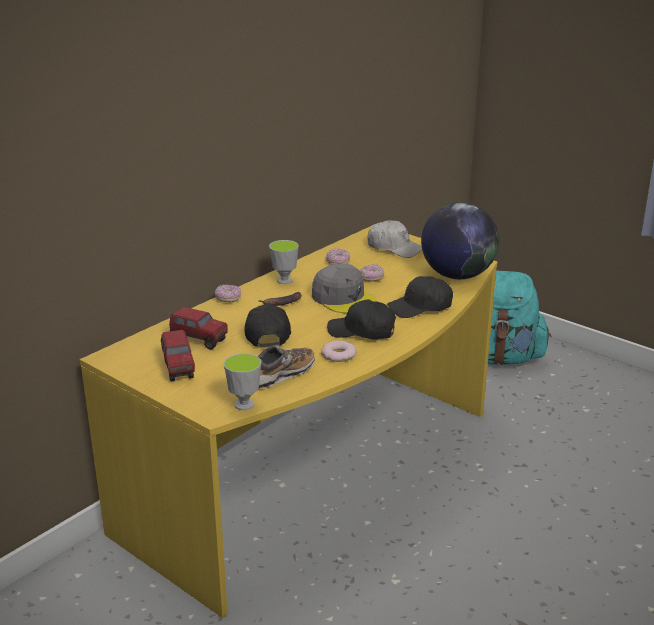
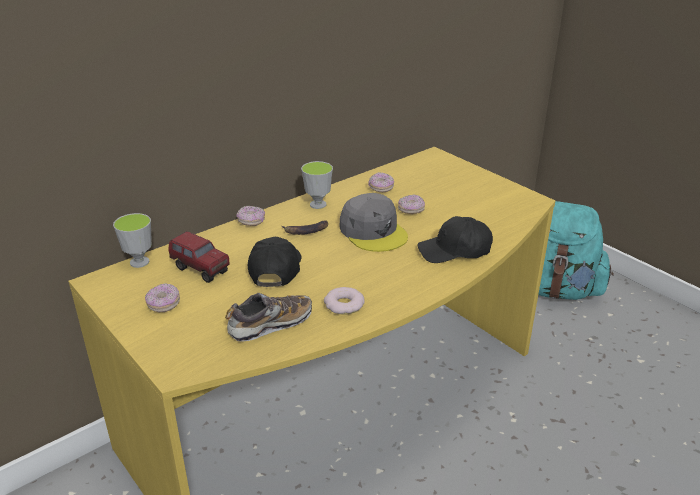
camera: 10 degrees right, 5 degrees up
(179, 369) = (163, 304): toy truck -> donut
(244, 404) = (214, 361): cup -> cup (139, 262)
(362, 331) = (380, 276): black cap -> none
(394, 248) = (446, 176): white cap -> none
(457, 275) = (506, 214): globe -> none

